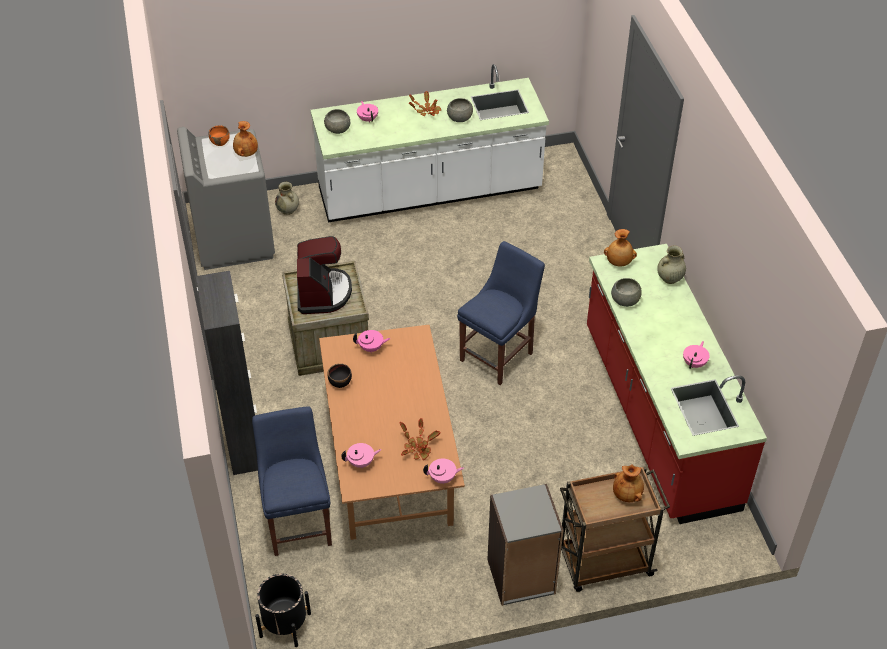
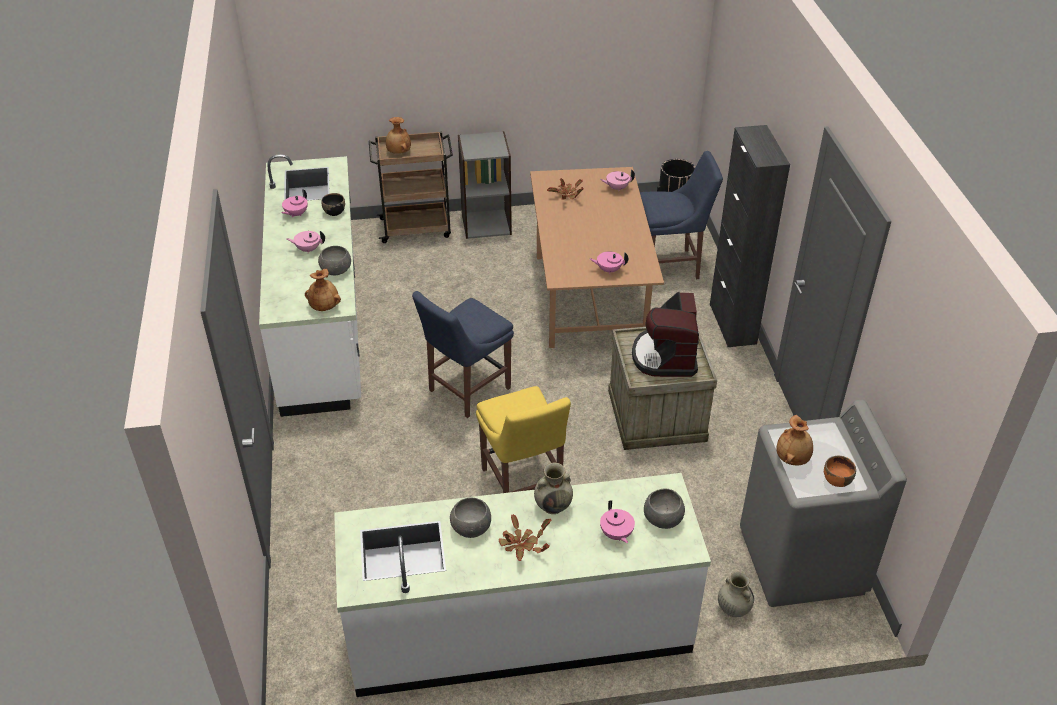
camera: 175 degrees left, 5 degrees down
(299, 522) = (671, 266): blue chair -> blue chair turned 90 degrees counterclockwise
(340, 382) = (639, 243): black bowl -> black bowl (334, 212)
(438, 278) = (523, 485): none -> yellow chair
(443, 478) = (547, 175): pink teapot -> pink teapot (308, 249)
(658, 417) = (322, 324): red counter -> white counter
(669, 279) = (277, 287): beige vase -> beige vase (553, 506)

